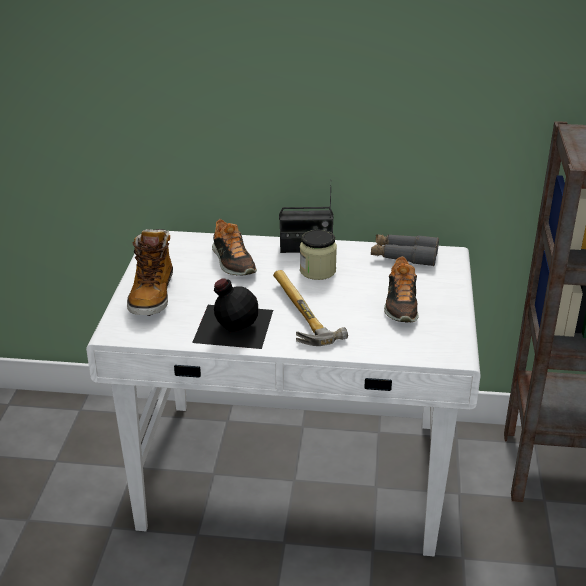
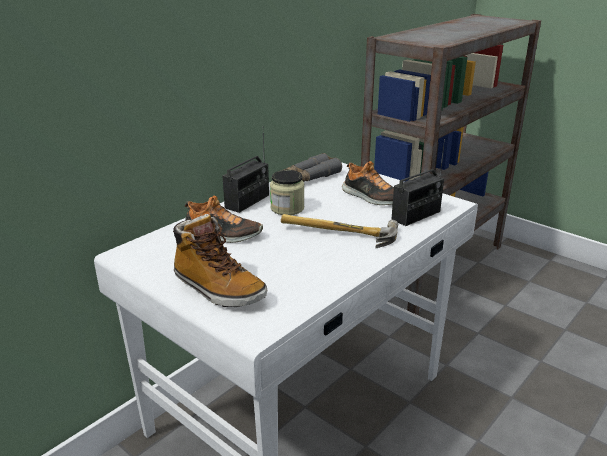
camera: 55 degrees left, 5 degrees down
(232, 325) = (320, 266): black bottle -> none
(393, 342) = (416, 215): none -> radio

